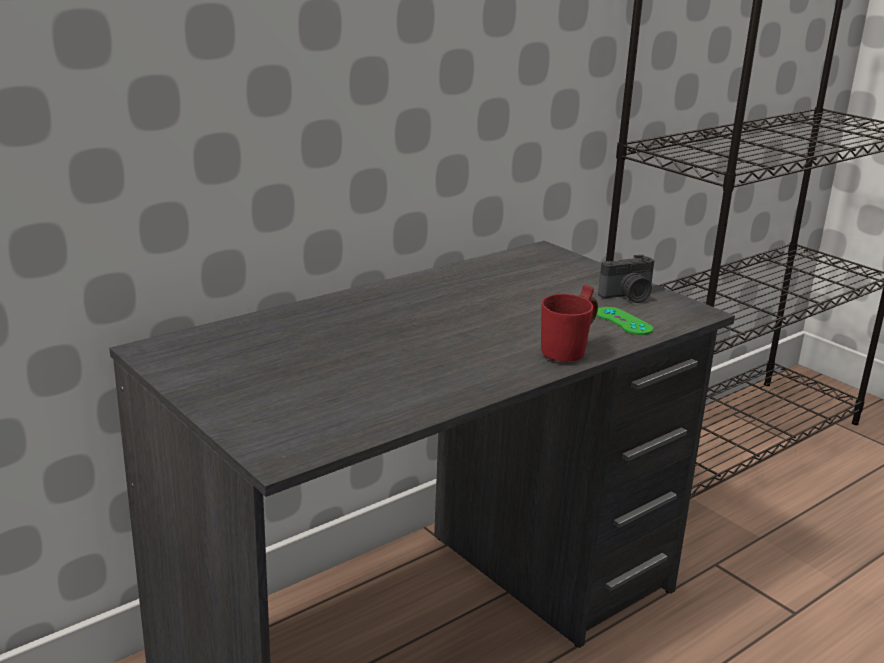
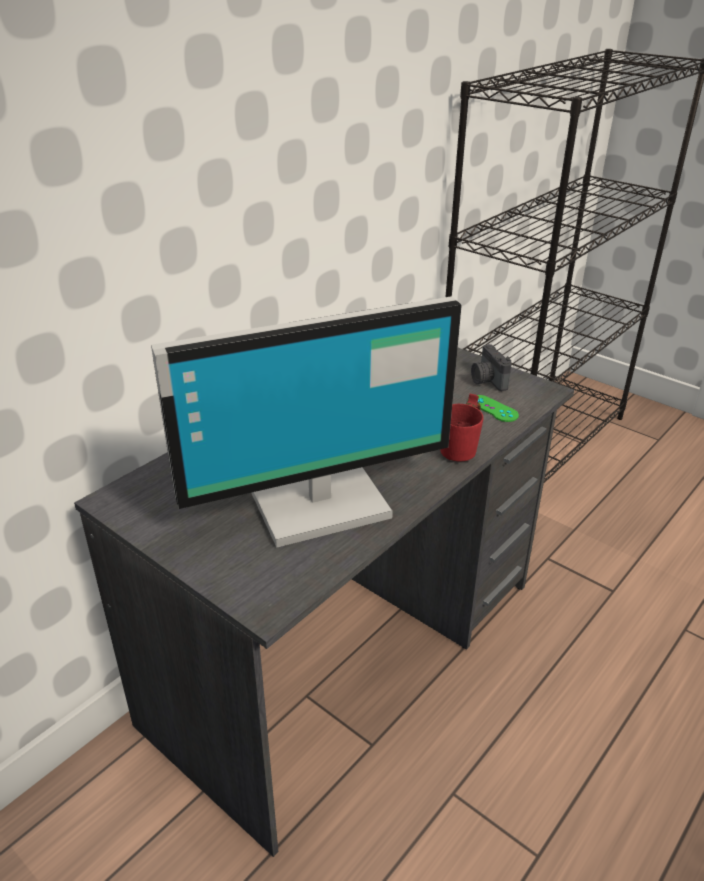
camera: 10 degrees left, 10 degrees up
(378, 377) = (318, 501): none -> monitor
(628, 296) = (487, 380): camera -> camera turned 105 degrees clockwise

